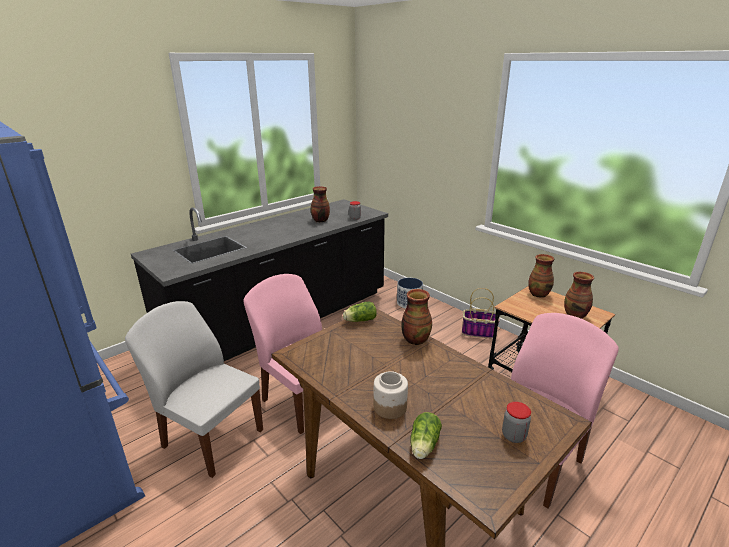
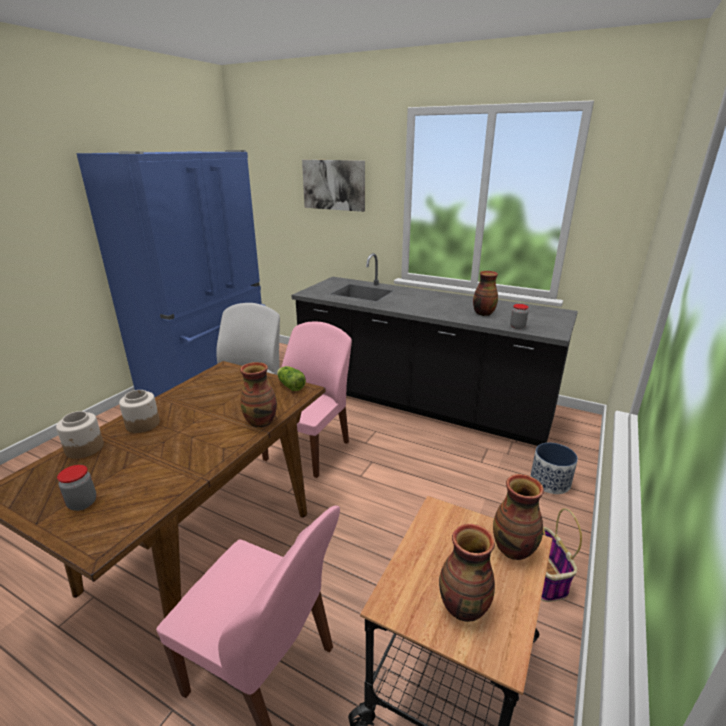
camera: 70 degrees right, 0 degrees up
(87, 145) = (334, 185): none -> picture
(423, 446) = (85, 448): lettuce -> jar

